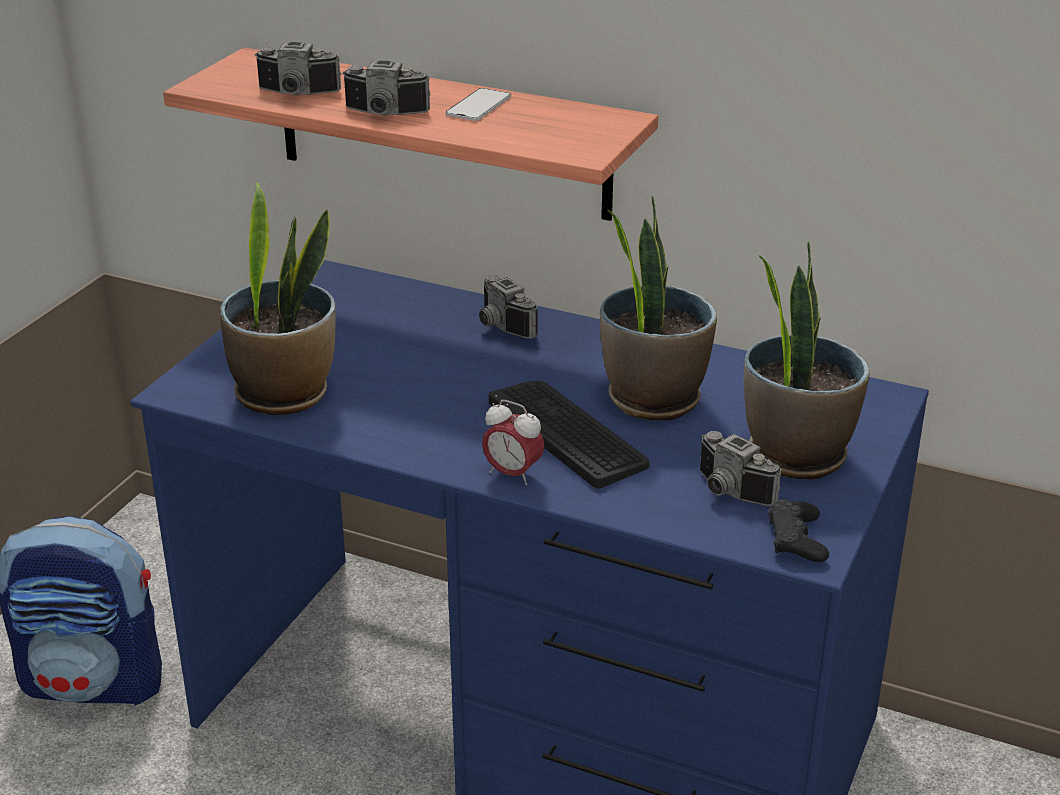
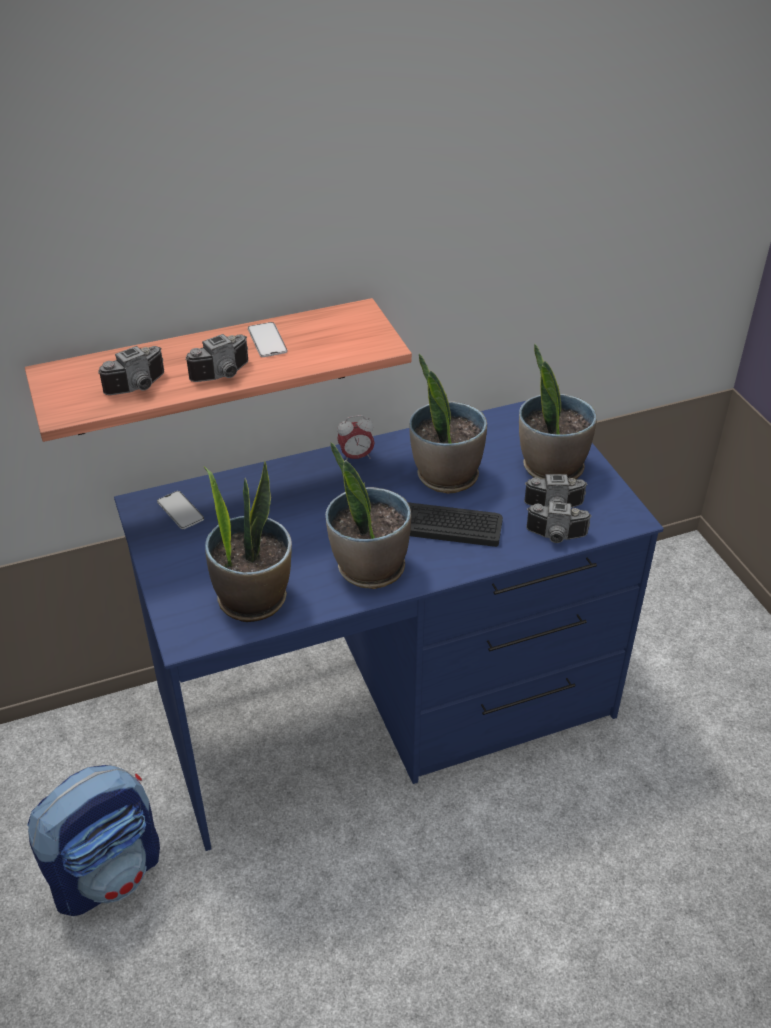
camera: 45 degrees left, 10 degrees up
(344, 294) = (180, 510): none -> phone
(430, 431) = (369, 568): none -> potted plant
(500, 327) = (304, 478): camera -> camera (556, 537)
(512, 474) = (448, 565): alarm clock -> alarm clock (356, 457)
(796, 539) = (615, 514): black game controller -> none

